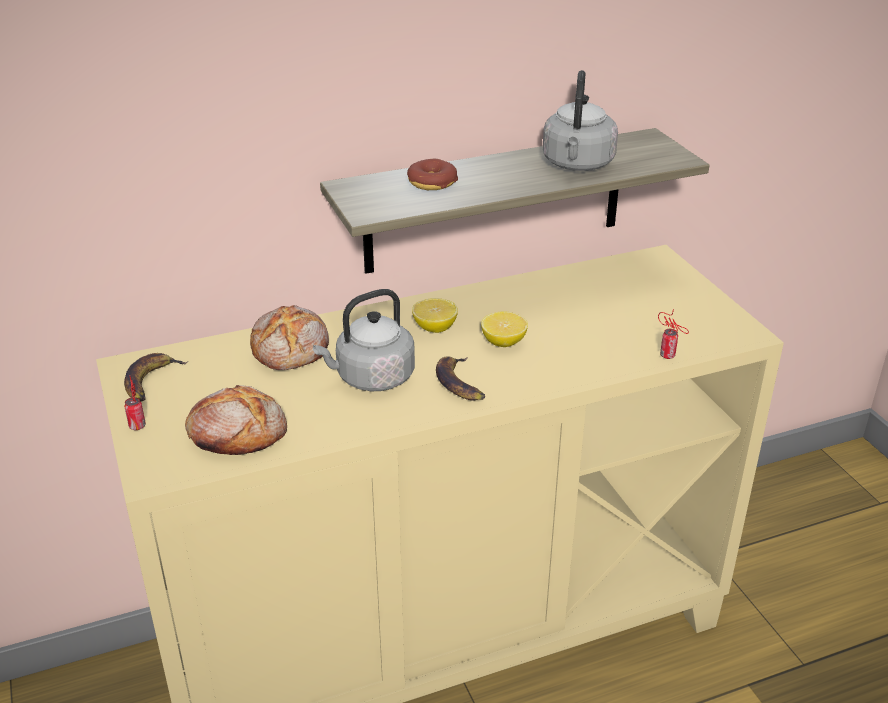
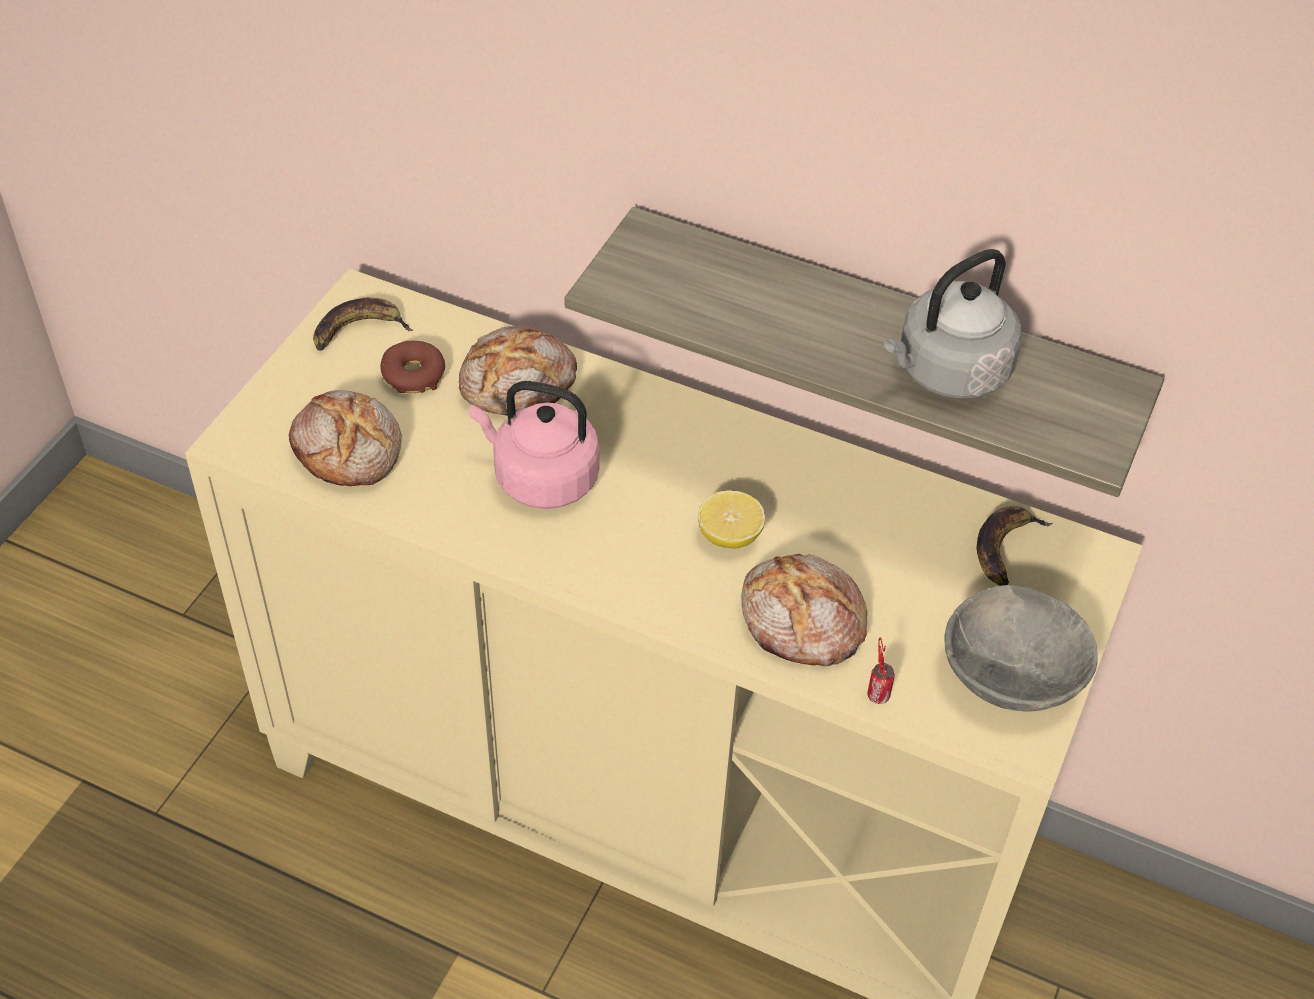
camera: 45 degrees right, 15 degrees up
(137, 425) = (288, 374): can -> none
(371, 378) = (540, 478): grey kettle -> pink kettle
(432, 183) = (738, 287): donut -> donut (413, 375)
(435, 328) = (688, 462): lemon -> none
(460, 383) = (612, 552): banana -> banana (1006, 549)
(591, 352) = (801, 623): none -> bread
(701, 314) = (1014, 676): none -> grey bowl

